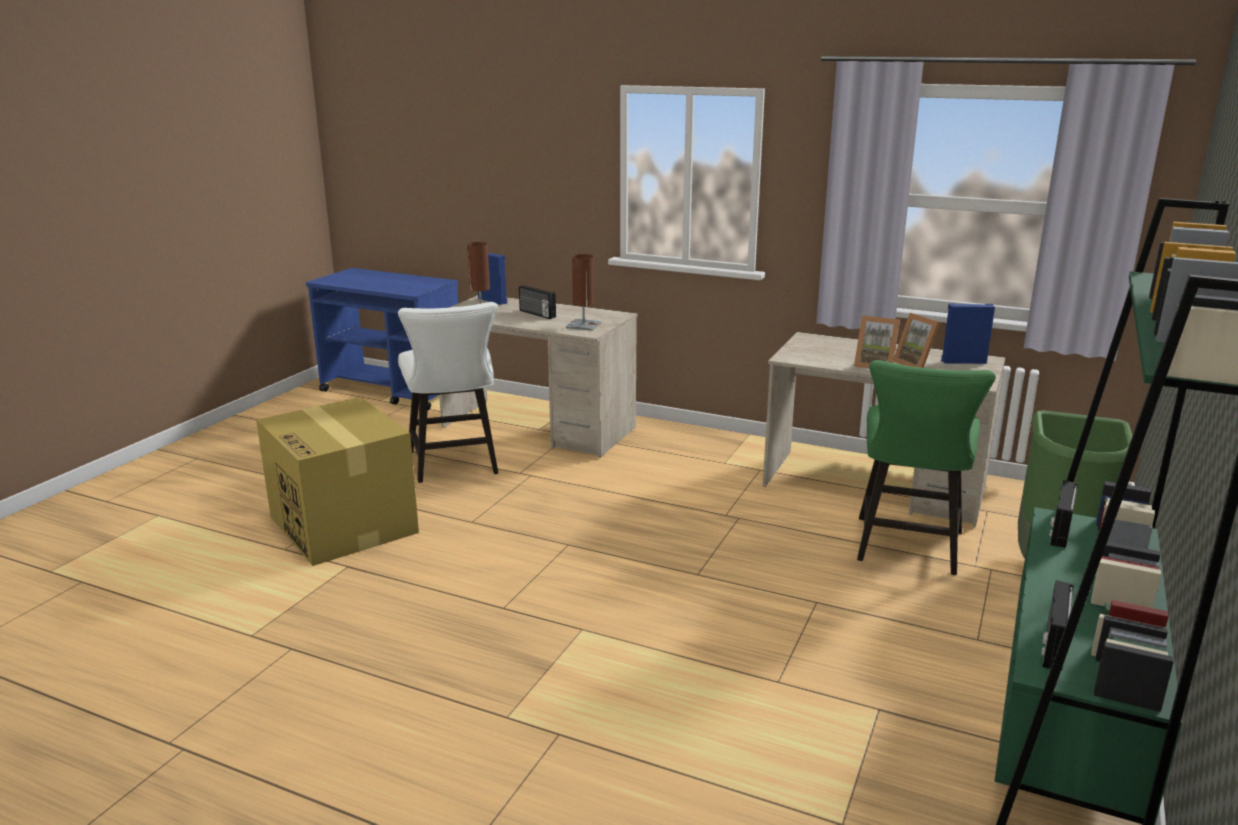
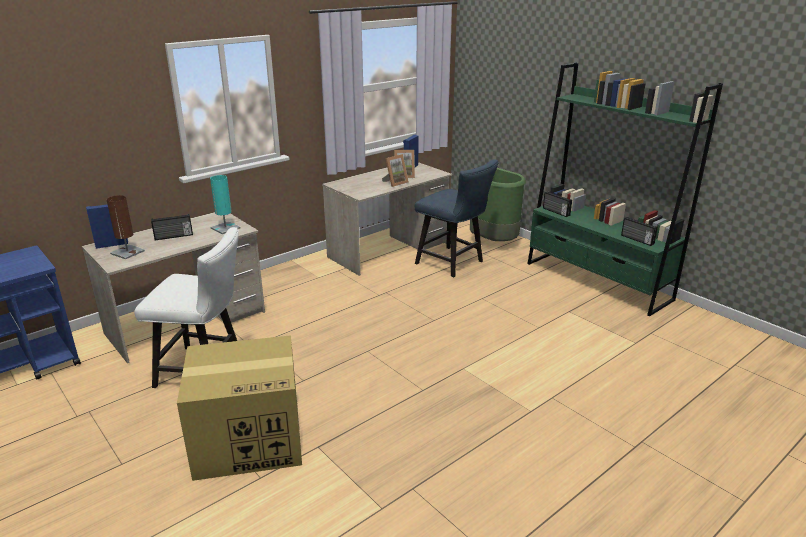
camera: 65 degrees left, 5 degrees up
(583, 325) = (225, 228): brown table lamp -> turquoise table lamp
(907, 550) = (453, 263): green chair -> blue chair

